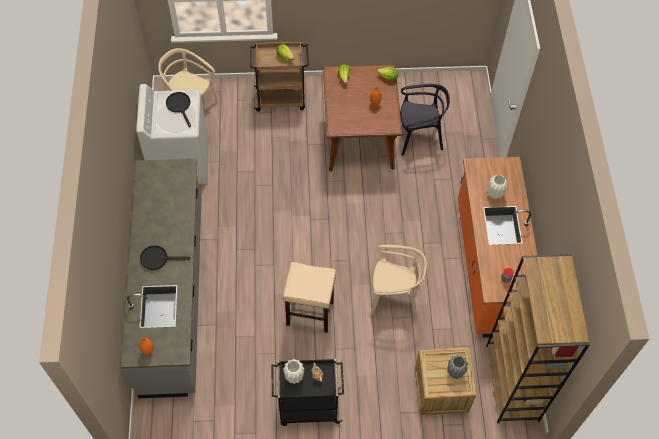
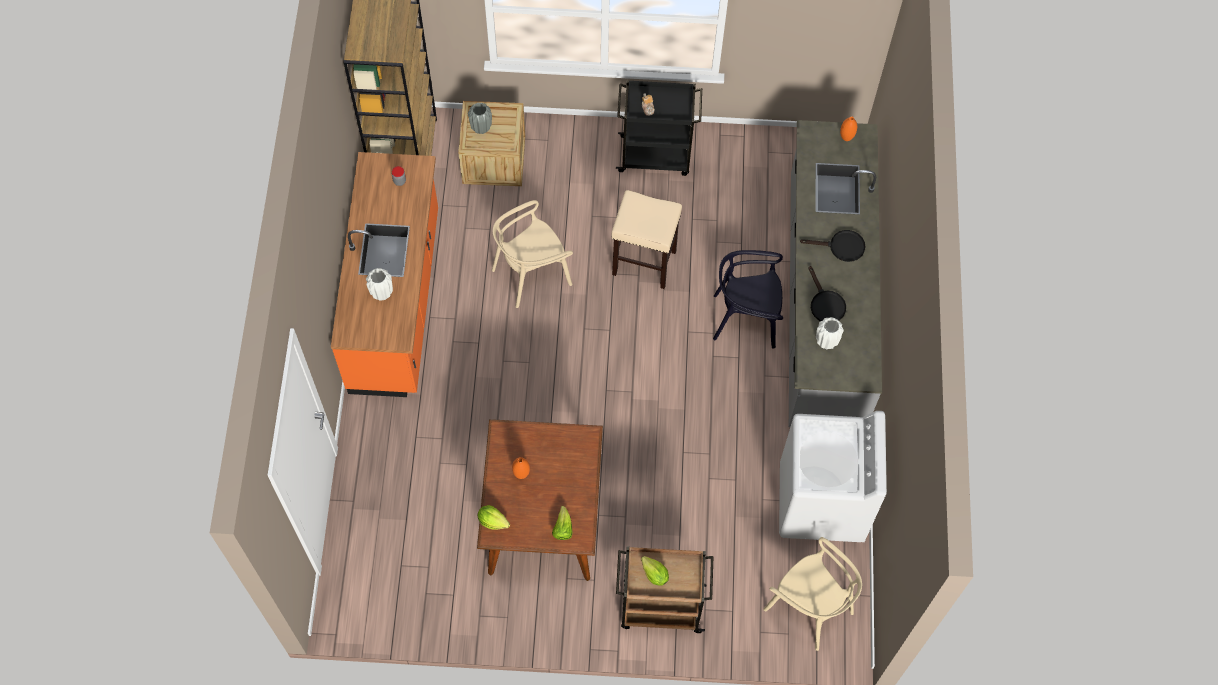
camera: 175 degrees left, 5 degrees up
(180, 106) = (822, 465): black frying pan -> black frying pan (825, 303)
(294, 377) = (675, 108): white vase -> white vase (826, 342)
(394, 296) = (531, 274): beige chair -> beige chair turned 45 degrees counterclockwise
(419, 137) = (449, 513): black chair -> black chair (745, 318)

